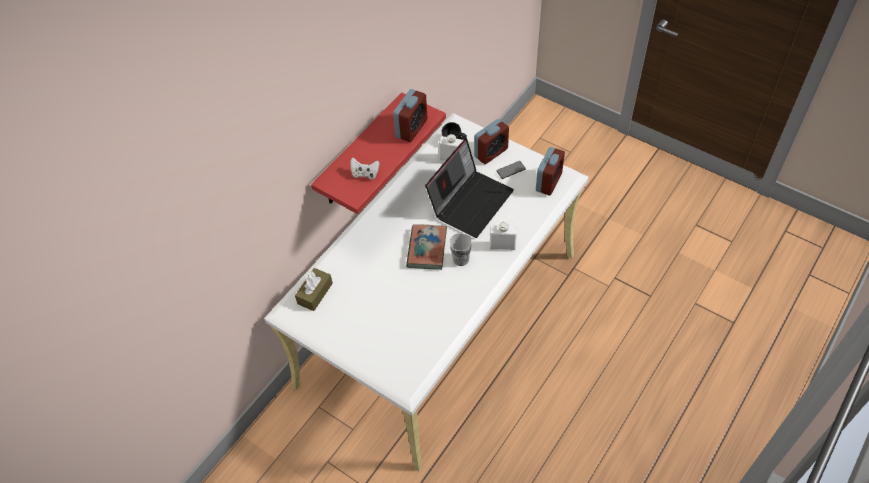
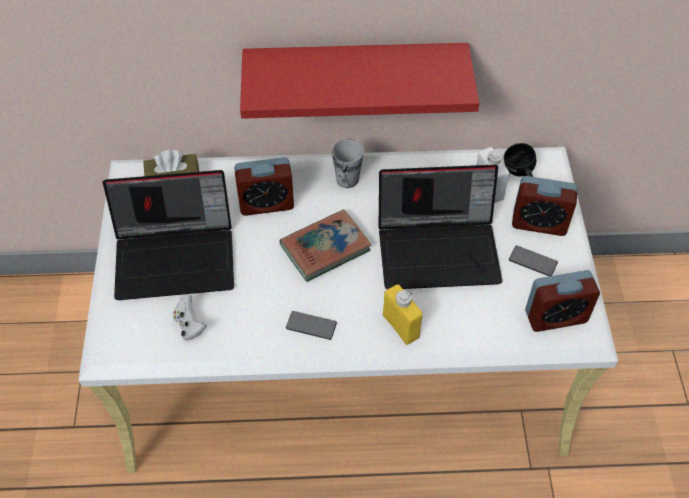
camera: 50 degrees right, 0 degrees up
(365, 174) = (301, 85): white game controller -> white game controller (190, 325)
(371, 320) = (177, 256): none -> laptop
(411, 128) = (417, 85): alarm clock -> alarm clock (266, 203)
(461, 259) = (340, 293): cup -> cup (347, 179)
(470, 283) = (311, 326): none -> phone
(502, 246) = (401, 326): white bottle -> yellow bottle

